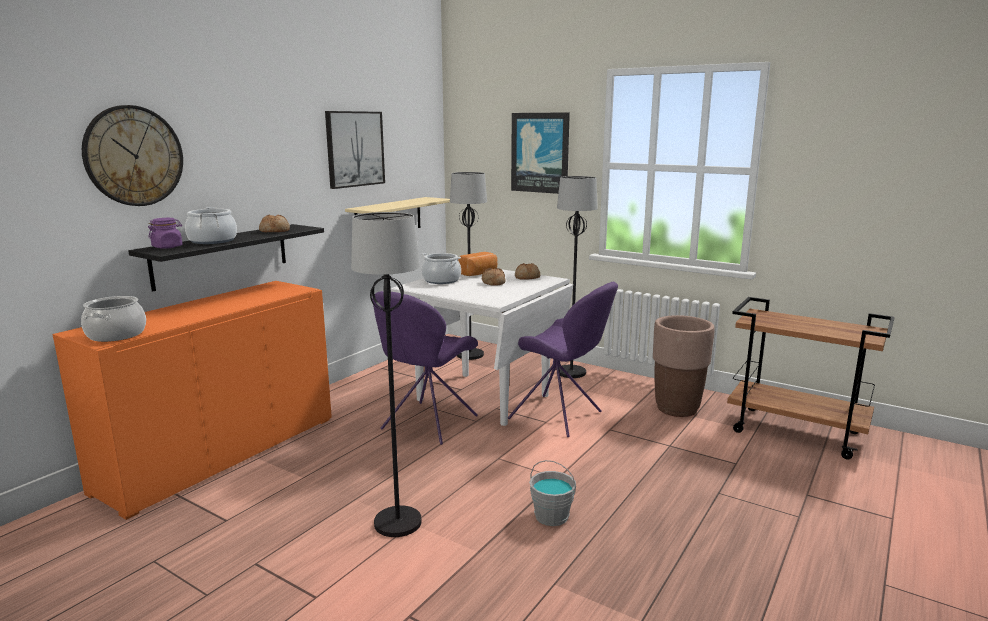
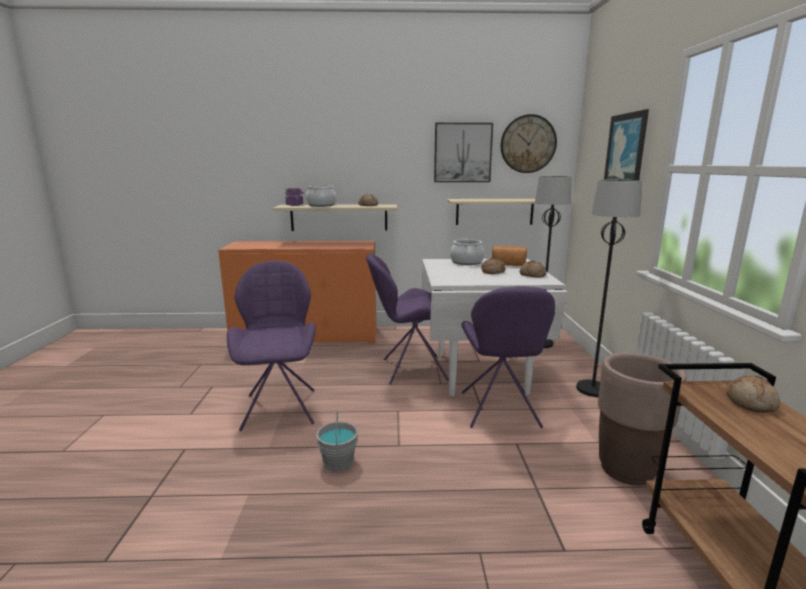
camera: 55 degrees right, 0 degrees up
(116, 334) = (242, 246): cooking pot -> none
(134, 156) = (287, 151): wall clock -> wall clock (528, 144)
(222, 255) = (339, 217): black shelf -> beige shelf
(397, 522) = (280, 407): black floor lamp -> purple chair
(777, 317) = (751, 402): none -> bread

